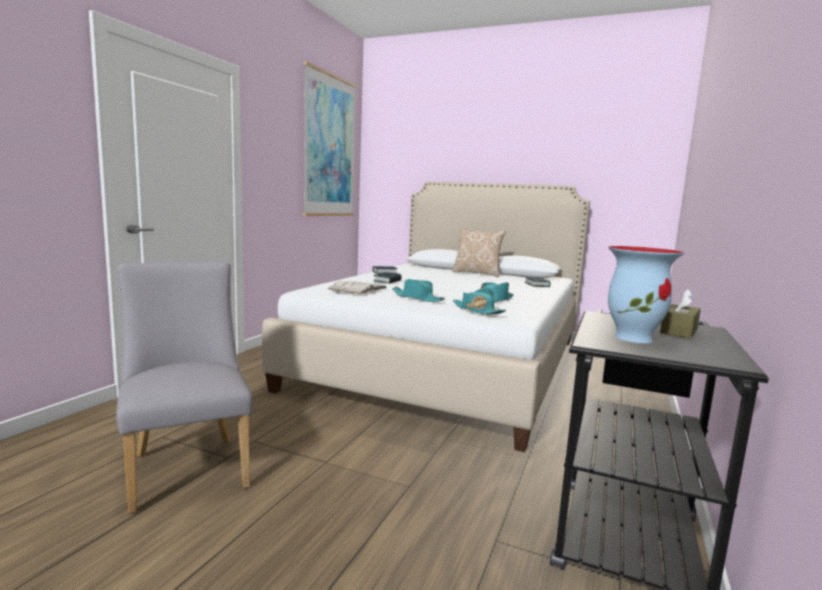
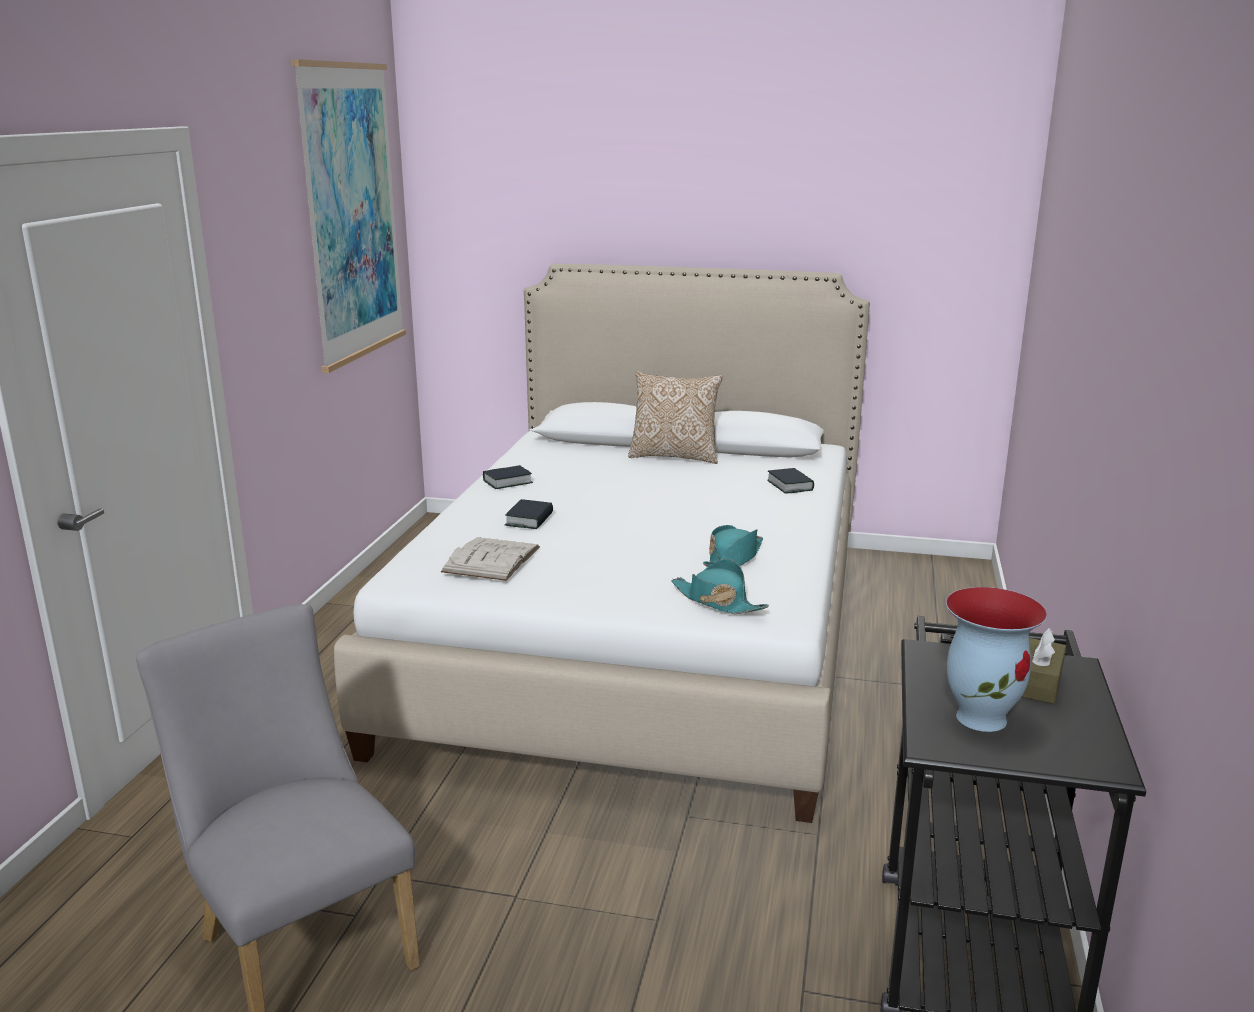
camera: 10 degrees left, 10 degrees up
(417, 298) = (605, 574): turquoise hat -> none

